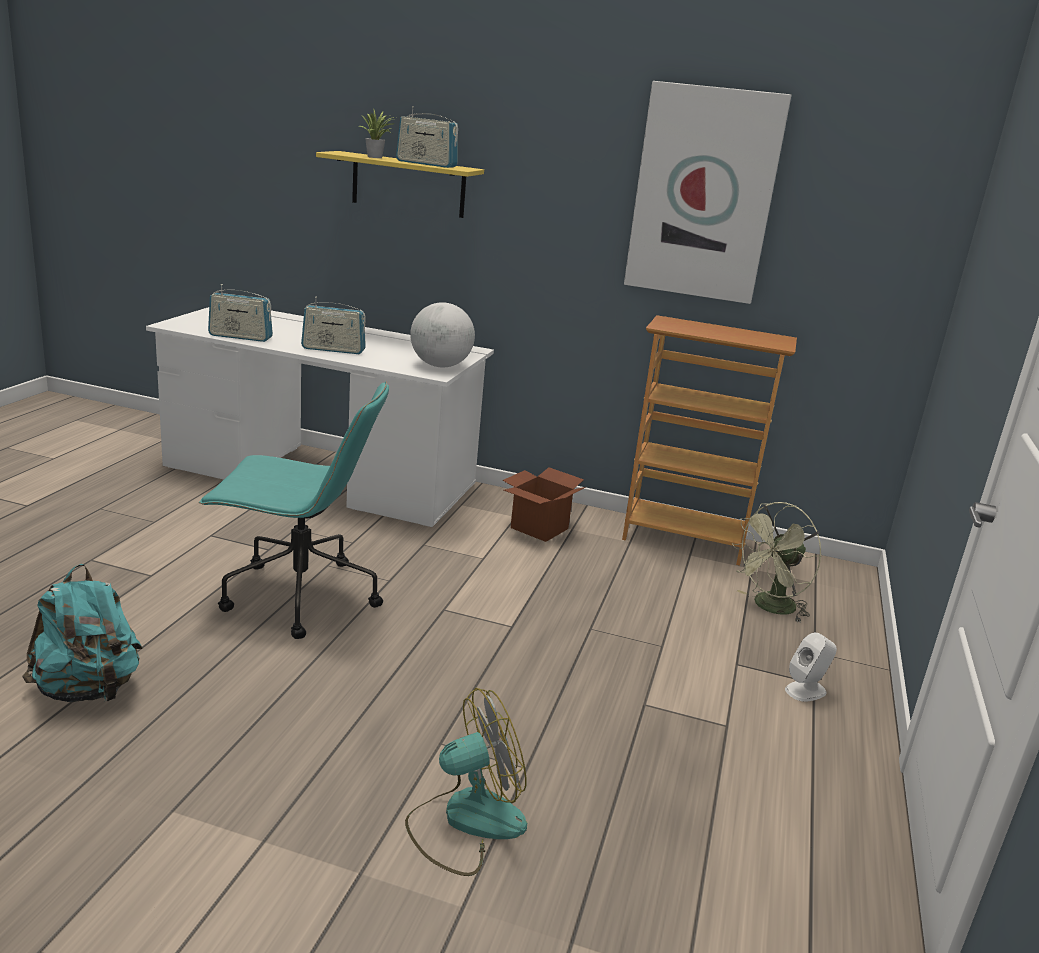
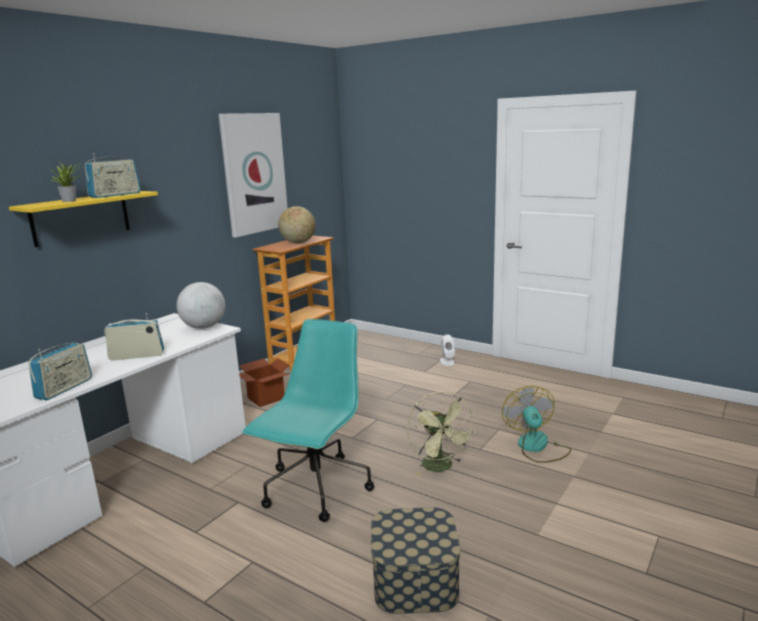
camera: 70 degrees left, 5 degrees down
(88, 690) = (415, 580): turquoise backpack -> storage box
(333, 349) = (137, 356): radio -> radio turned 120 degrees counterclockwise
(722, 334) = (298, 243): none -> globe
(769, 608) = (379, 356): green fan -> green fan (441, 467)

